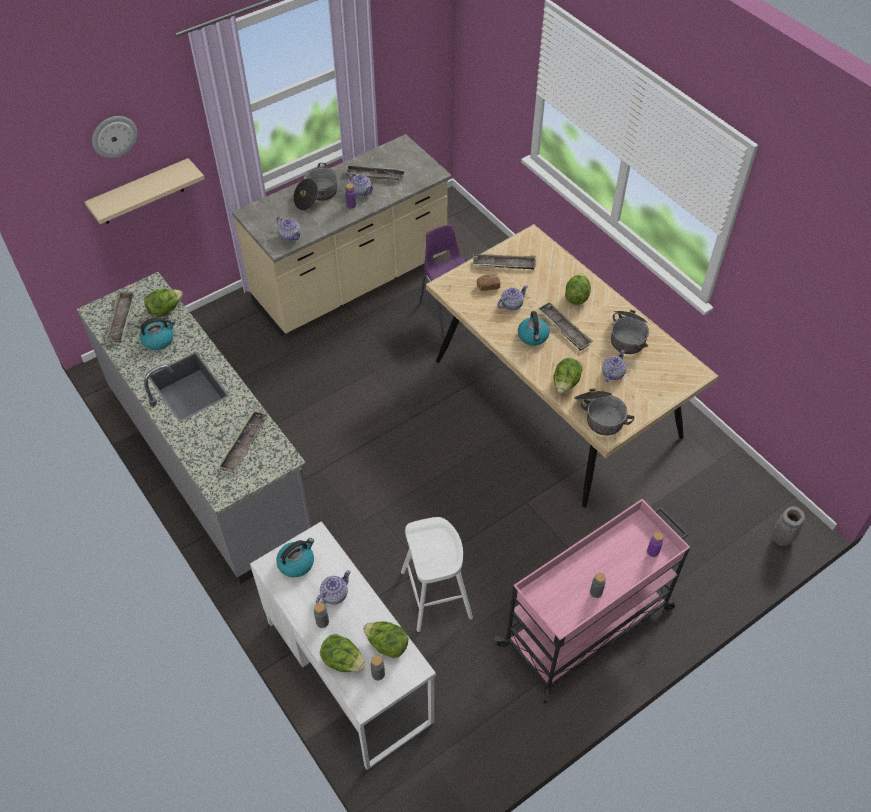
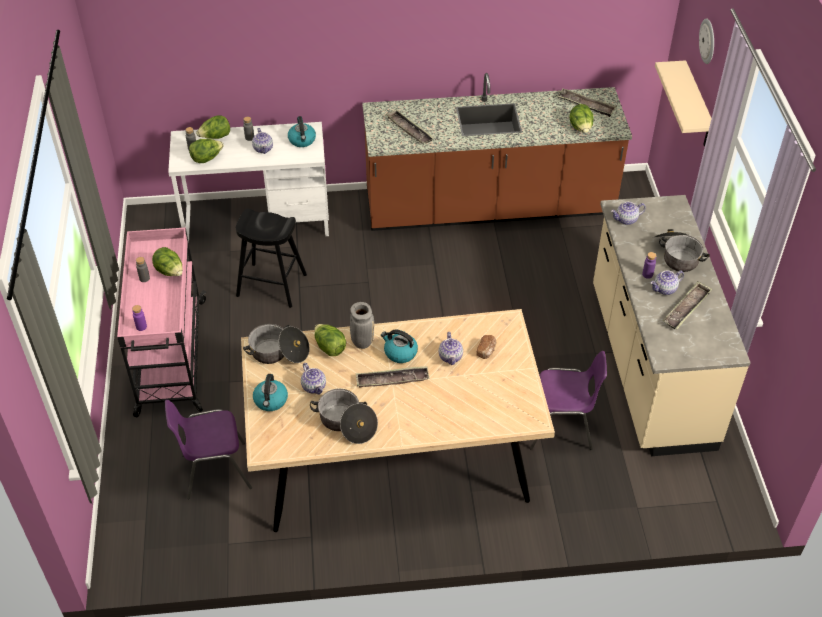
camera: 120 degrees right, 5 degrees down
(159, 340) = (548, 117): kettle -> kettle (271, 401)
(209, 461) = (489, 208): grey counter -> brown counter
(436, 594) = (272, 285): white stool -> black stool
(504, 264) = (508, 377): tray -> none
(576, 297) = (425, 411): lettuce -> lettuce (170, 272)
(669, 509) = (214, 471): none -> purple chair
(781, 539) = (116, 537): grey vase -> grey vase (361, 341)

